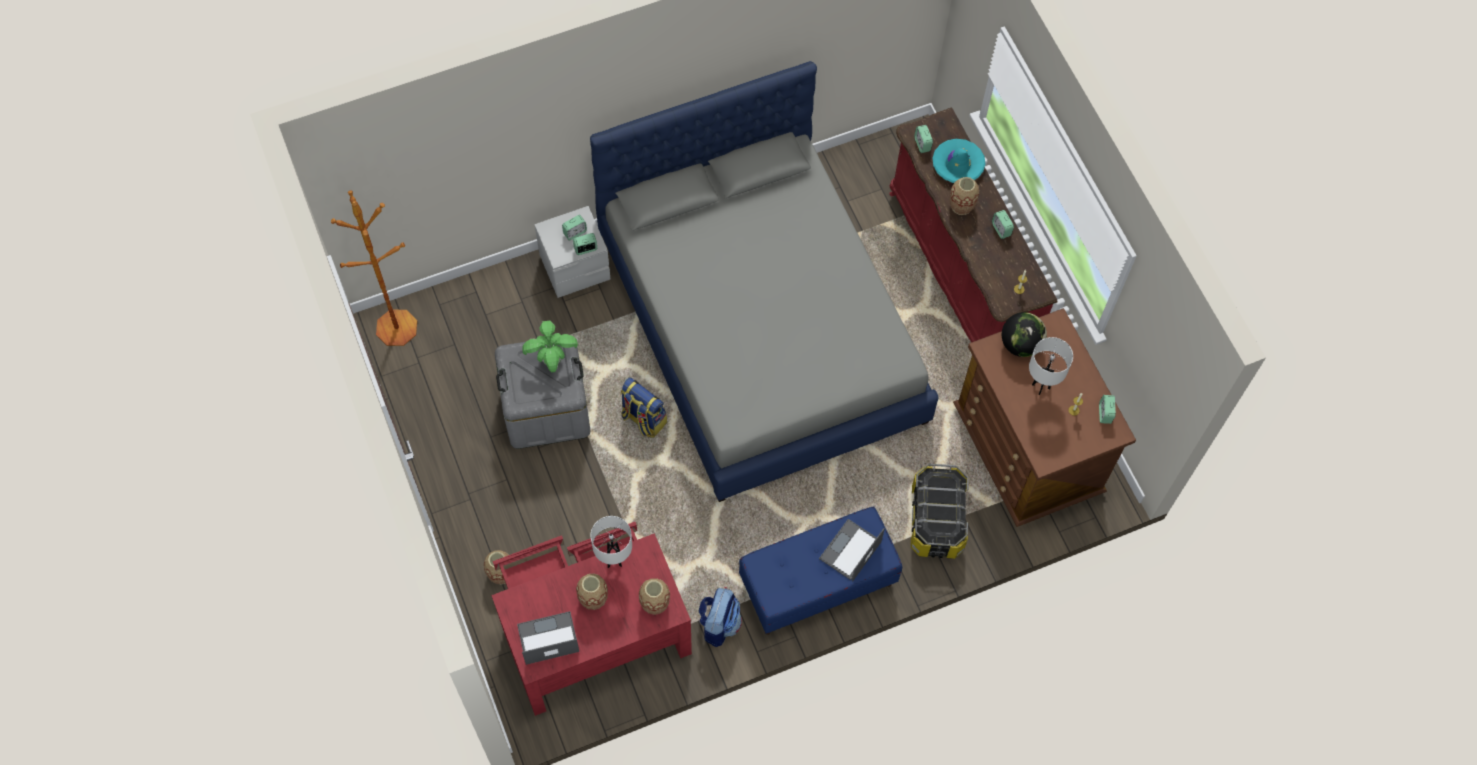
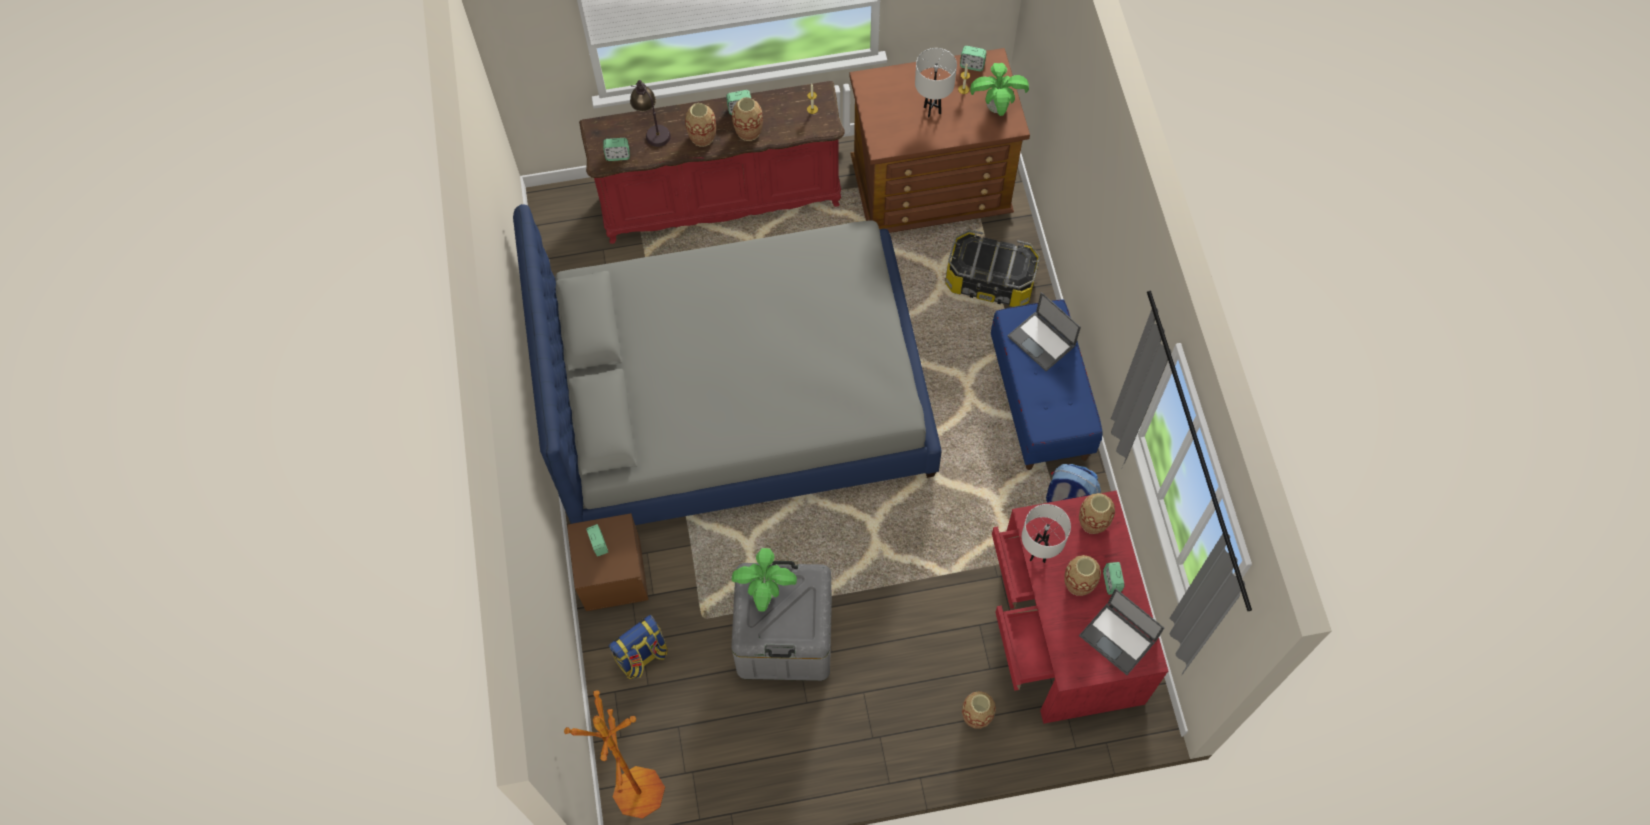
camera: 75 degrees left, 0 degrees up
(547, 638) = (1118, 638): laptop -> laptop turned 45 degrees counterclockwise
(574, 267) = (612, 576): white nightstand -> brown nightstand
(585, 249) = (624, 536): alarm clock -> alarm clock (1111, 582)
(643, 419) = (820, 535): backpack -> backpack (642, 656)
(957, 165) = (652, 129): turquoise hat -> table lamp
(978, 241) = (748, 131): none -> vase
(1020, 344) = (882, 116): globe -> none
(1061, 443) = (996, 107): none -> potted plant

